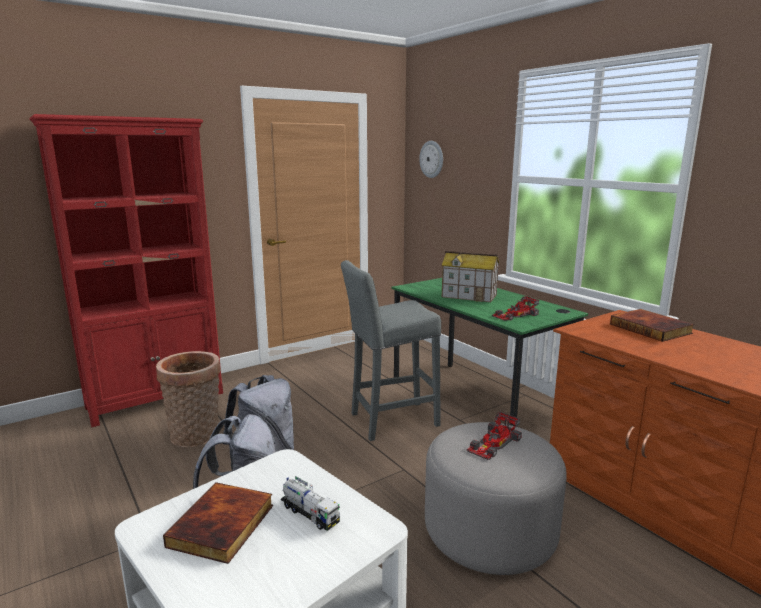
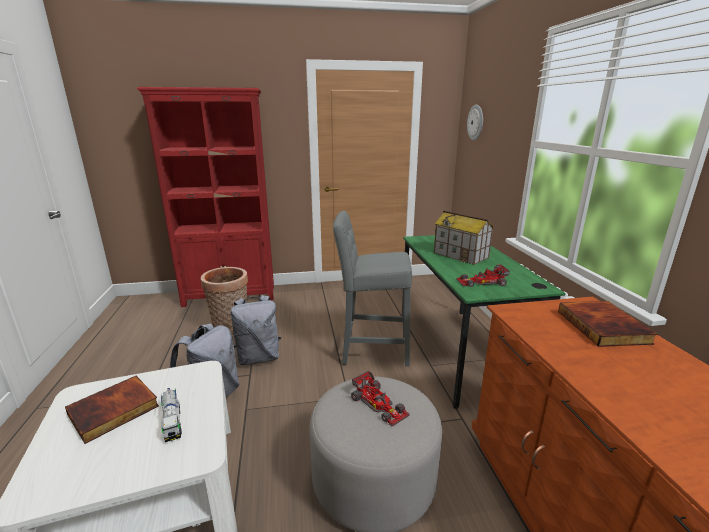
camera: 25 degrees right, 5 degrees up
(493, 443) = (379, 404): toy car -> toy car turned 105 degrees counterclockwise

